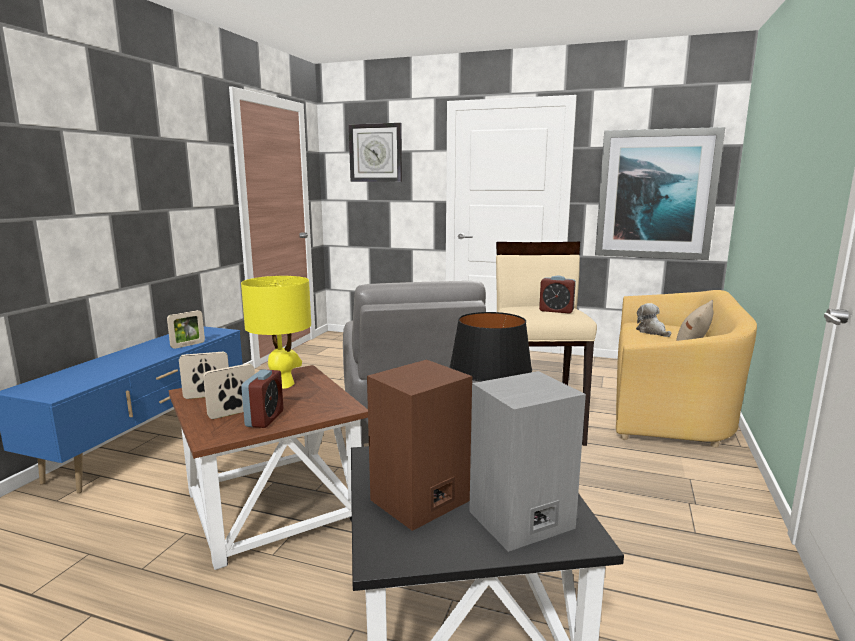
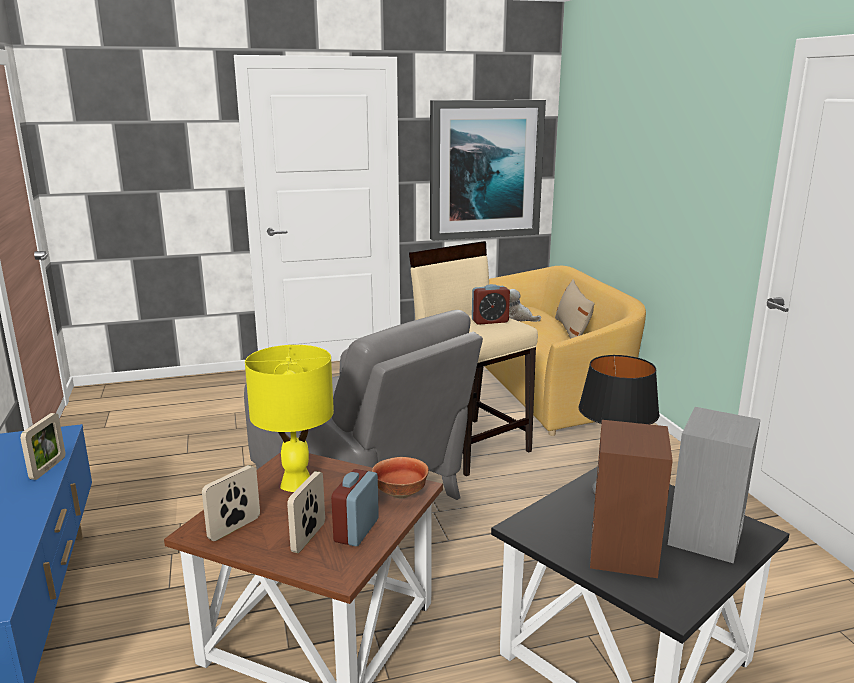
camera: 35 degrees left, 5 degrees up
(265, 419) = (356, 530): alarm clock -> alarm clock turned 135 degrees counterclockwise
(329, 408) = (399, 494): none -> bowl
(376, 153) = (129, 124): wall clock -> none

